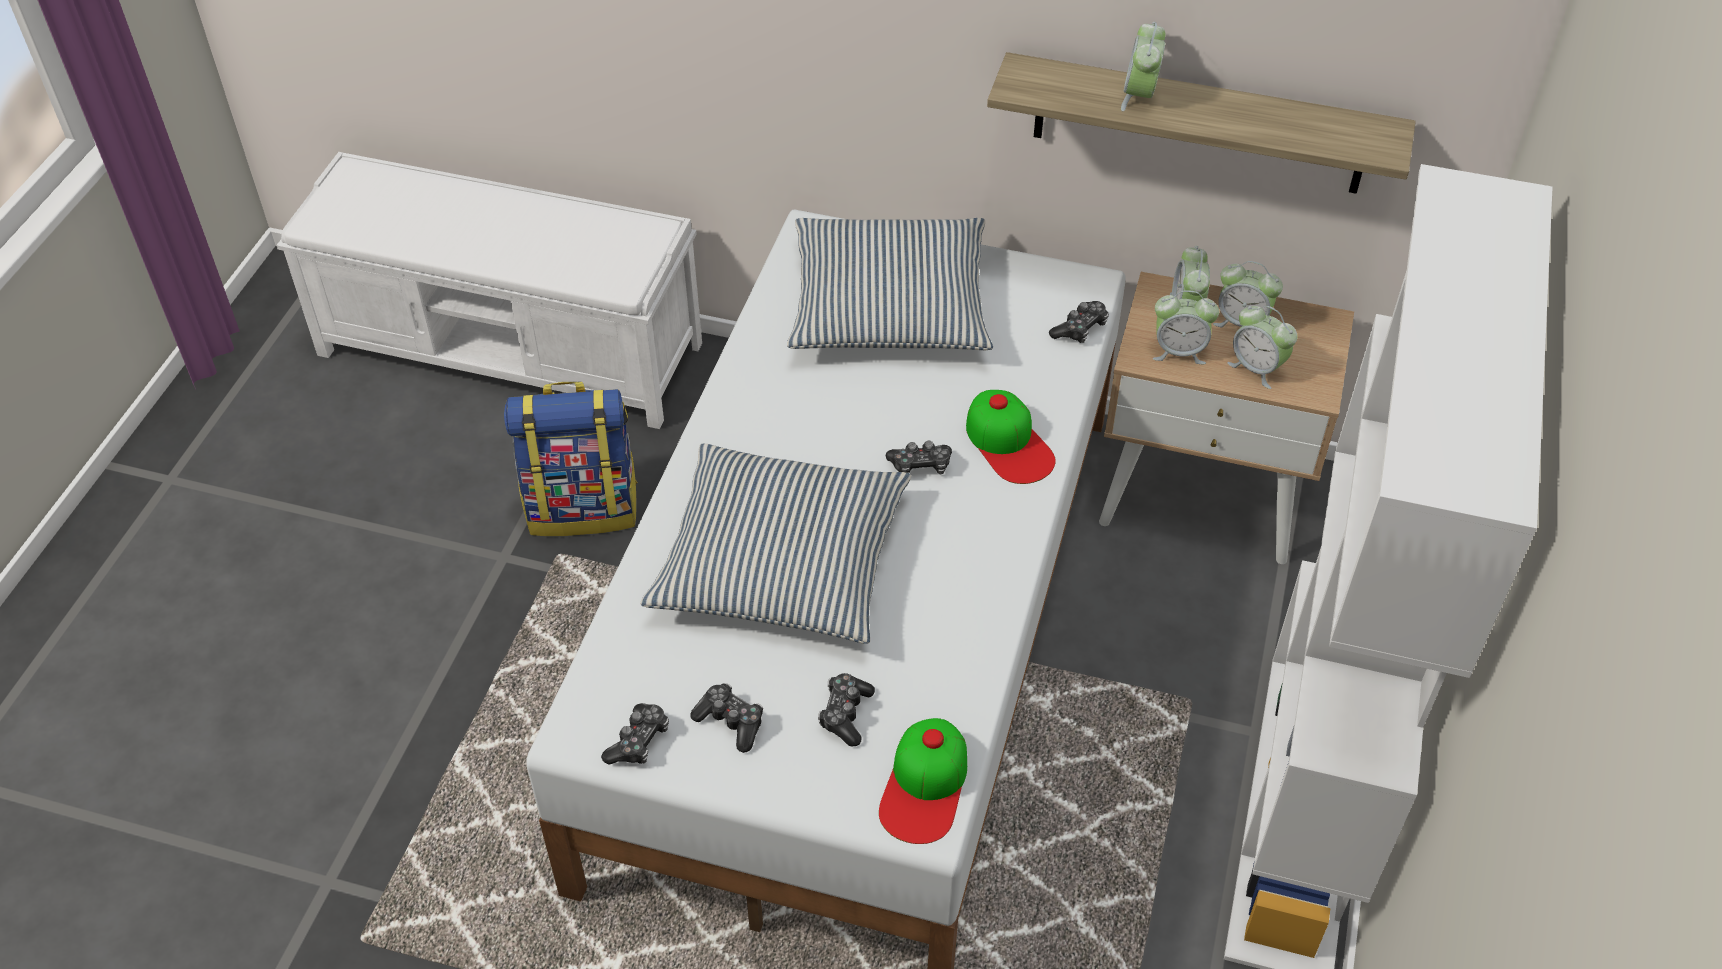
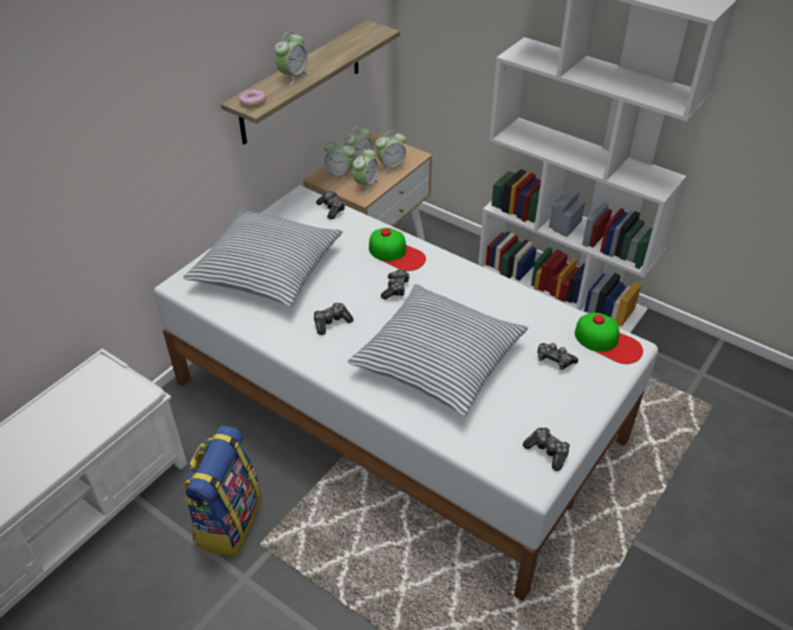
camera: 70 degrees left, 5 degrees down
(731, 722) = (545, 407): game controller -> game controller (331, 322)
(1009, 443) = (396, 254): cap -> cap turned 45 degrees clockwise
(1032, 80) = (252, 101): none -> donut
(1140, 96) = (293, 76): alarm clock -> alarm clock turned 90 degrees counterclockwise

